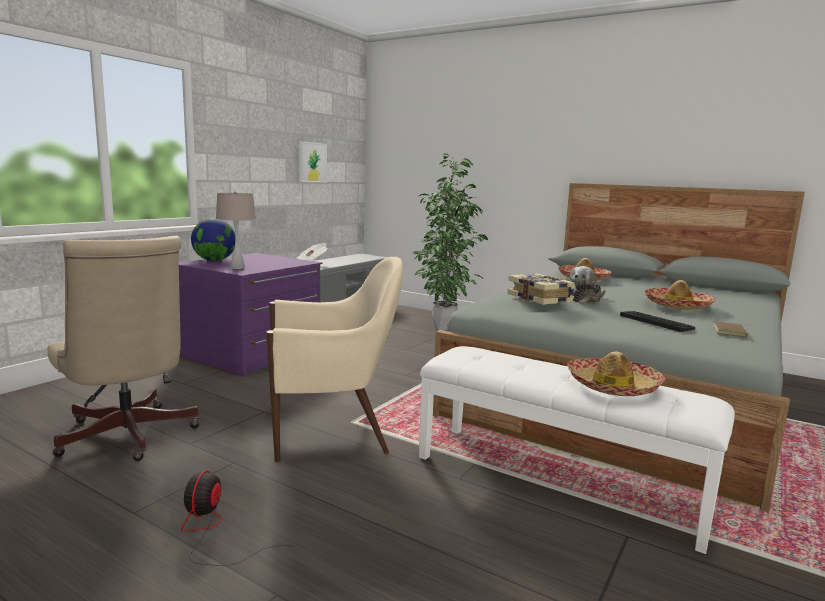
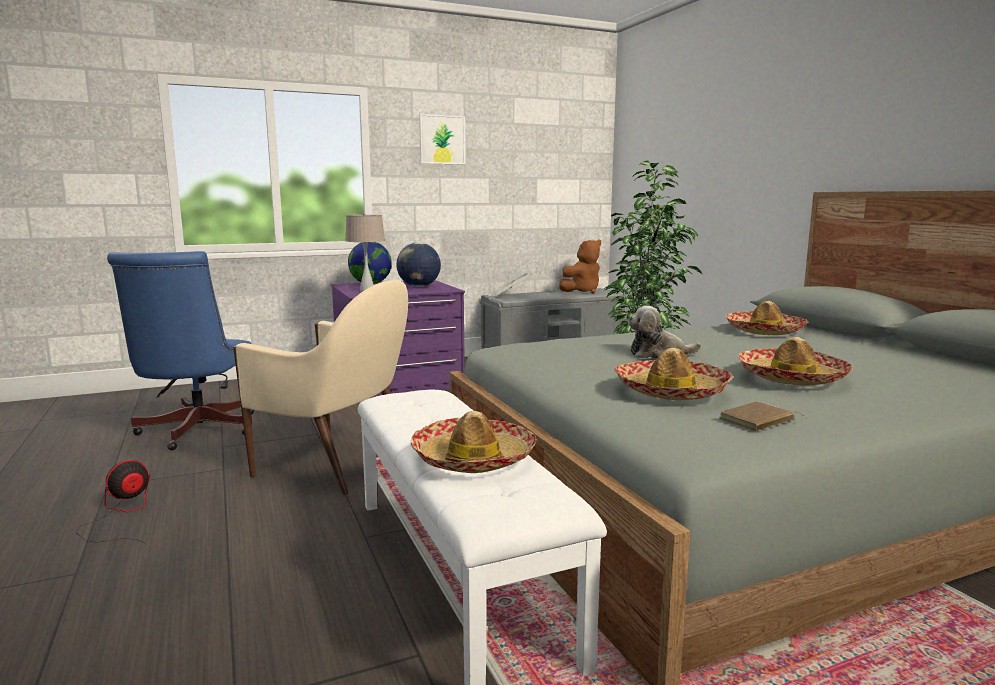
camera: 35 degrees right, 0 degrees up
(128, 438) = (195, 432): beige office chair -> blue office chair
(270, 260) = (418, 286): none -> globe
(312, 162) = (526, 181): picture -> picture (442, 139)
(356, 257) = (582, 291): none -> brown plush toy
(540, 299) = (580, 345): book -> none
(656, 322) = (671, 391): keyboard -> hat

